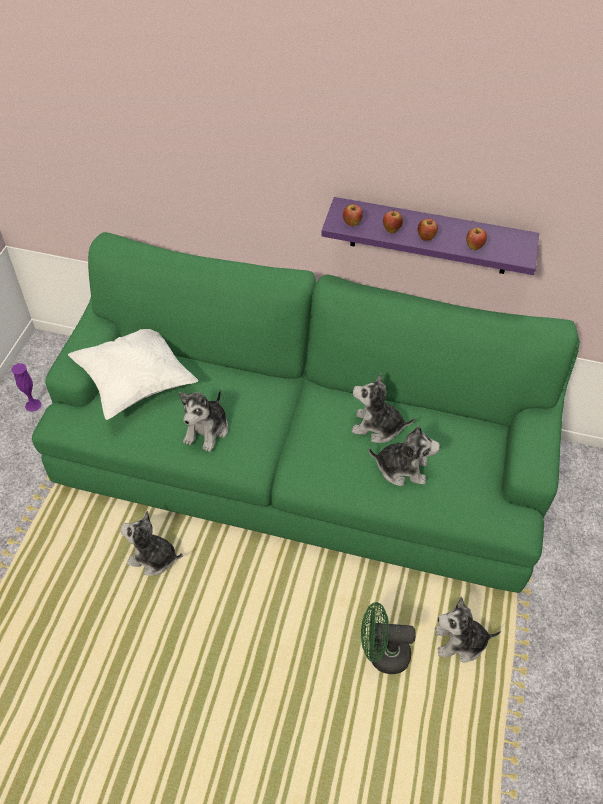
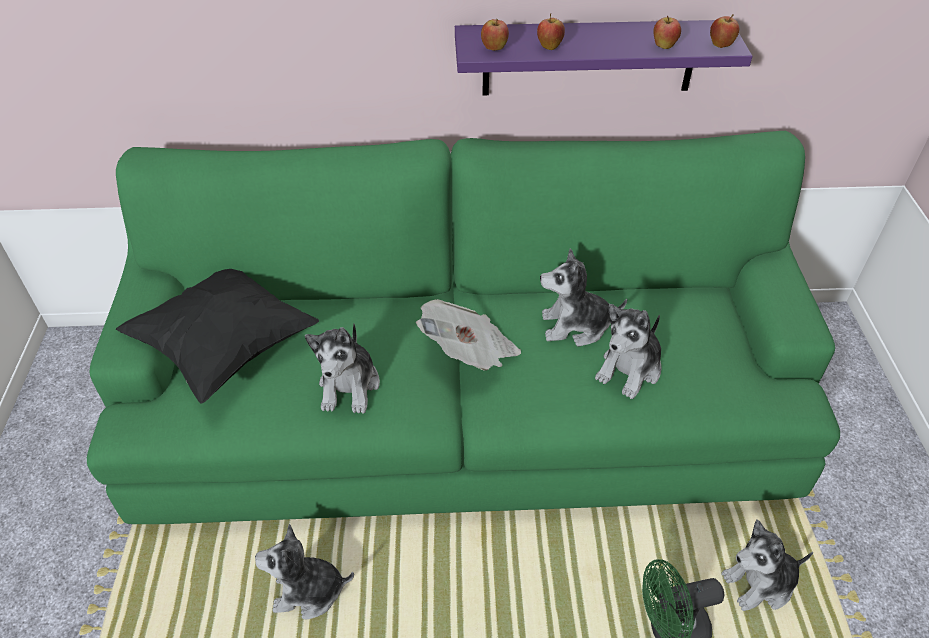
camera: 15 degrees left, 5 degrees down
(33, 405) = (70, 427): purple vase -> none
(136, 382) = (226, 347): white pillow -> black pillow
(295, 427) = (469, 353): none -> newspaper
(401, 468) = (630, 369): plush toy -> plush toy turned 135 degrees clockwise
(425, 238) = (598, 48): apple -> apple (720, 46)

